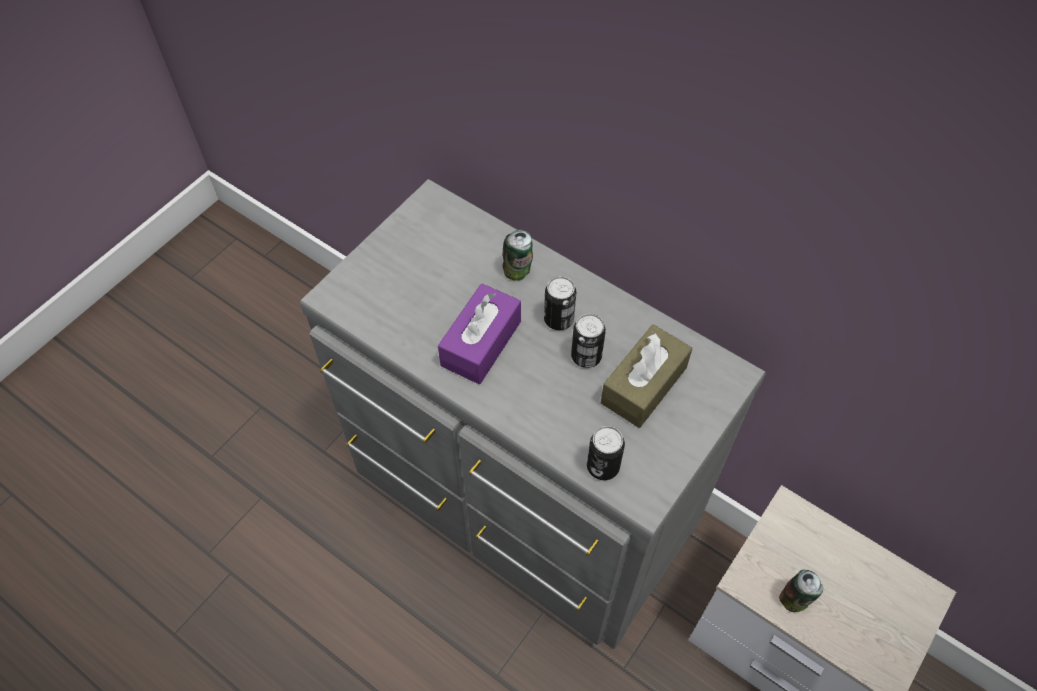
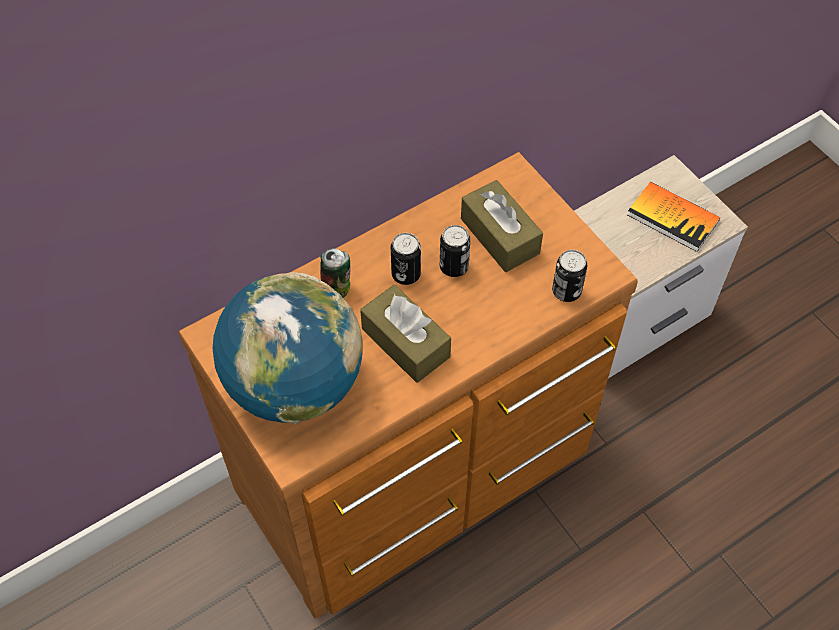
camera: 70 degrees left, 0 degrees up
(404, 274) = (295, 384): none -> globe
(481, 343) = (405, 343): purple tissue box -> brown tissue box
(521, 501) = (420, 472): grey dresser -> brown dresser
(794, 600) = (650, 254): can -> none
(861, 613) = (672, 217): none -> book

